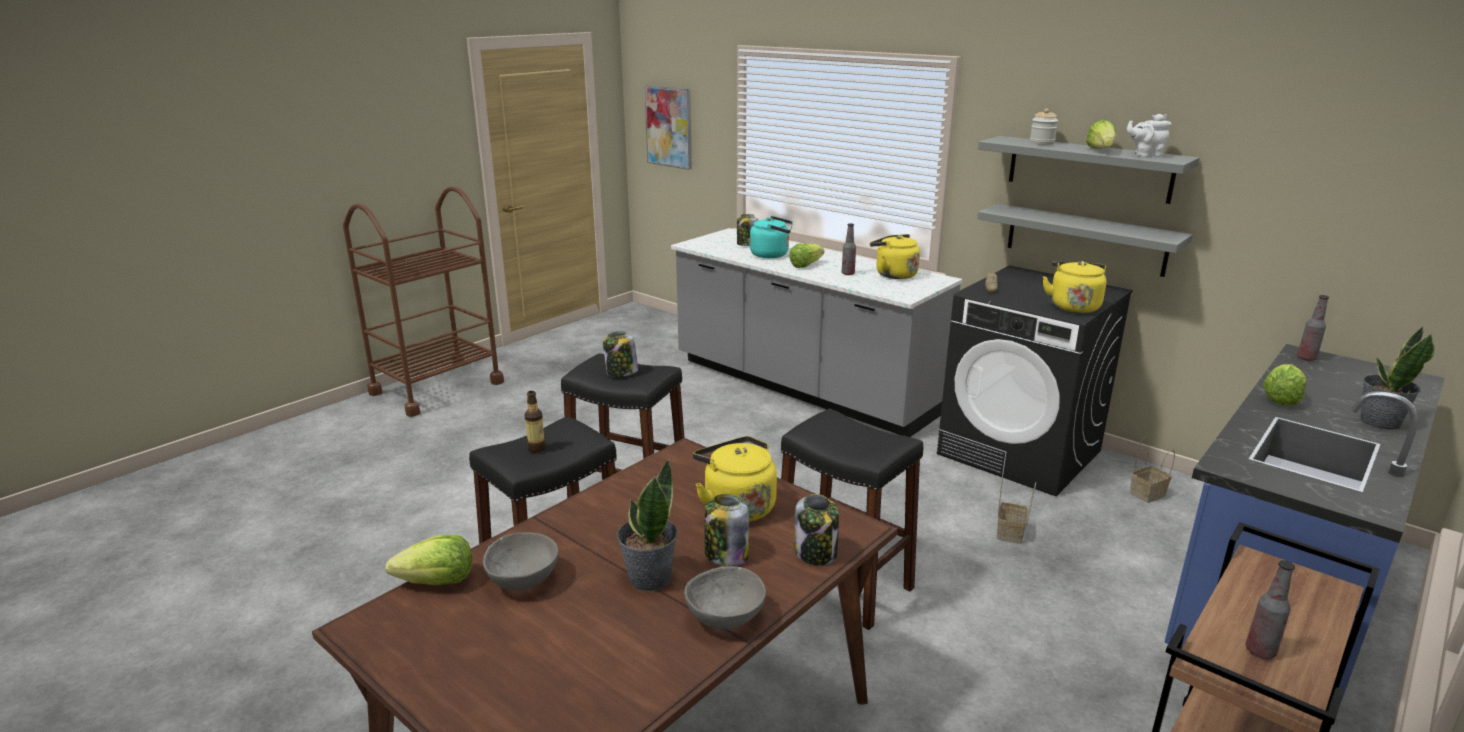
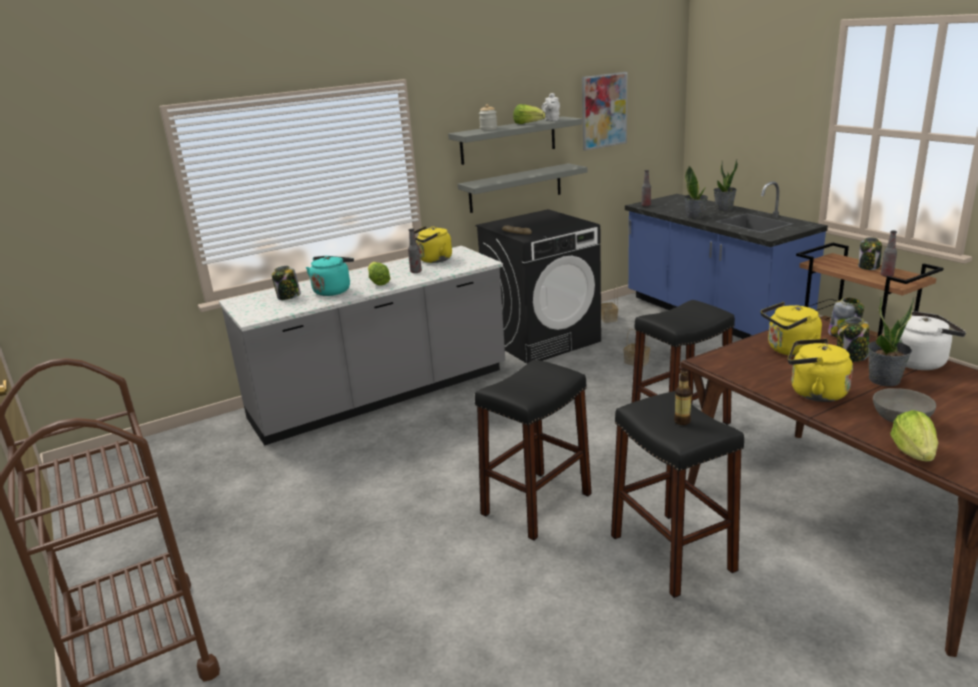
camera: 70 degrees left, 0 degrees up
(621, 372) = (533, 382): jar -> jar (868, 267)
(669, 127) = (64, 224): picture -> picture (604, 111)
(724, 618) = (920, 362): grey bowl -> white kettle
(1073, 306) = (569, 222): yellow kettle -> yellow kettle (814, 393)
(1281, 399) = (695, 217): lettuce -> potted plant

